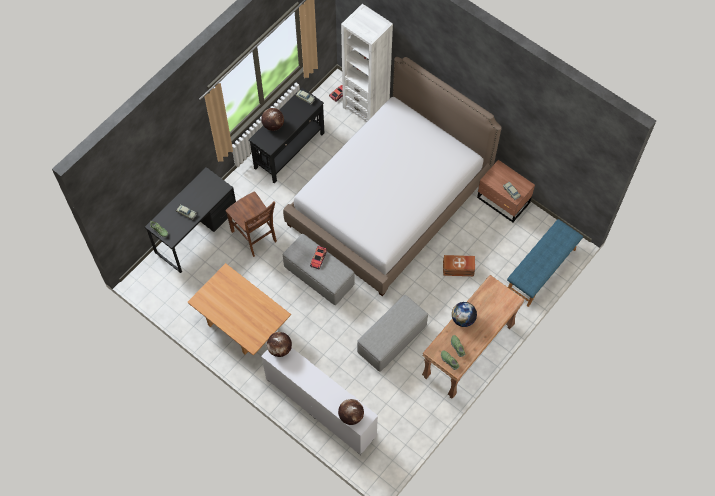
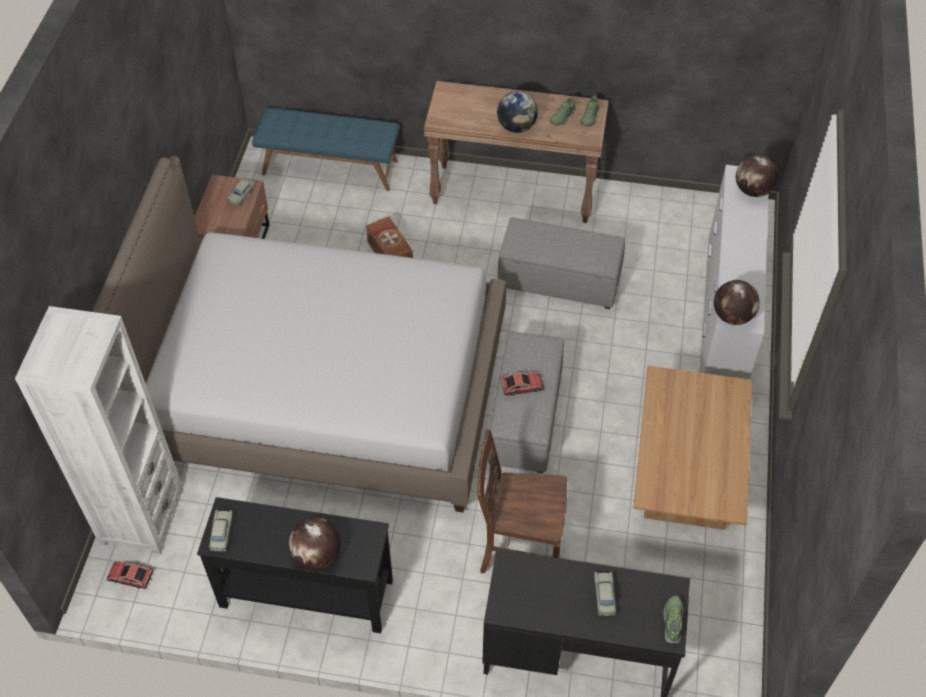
camera: 120 degrees left, 10 degrees down
(255, 237) = (519, 551): brown chair -> brown chair turned 105 degrees counterclockwise

